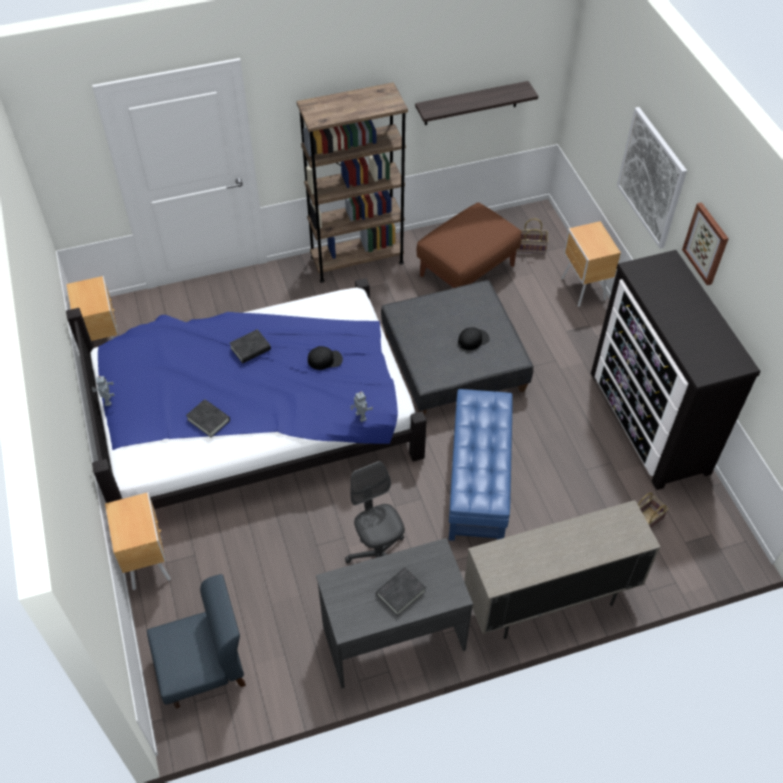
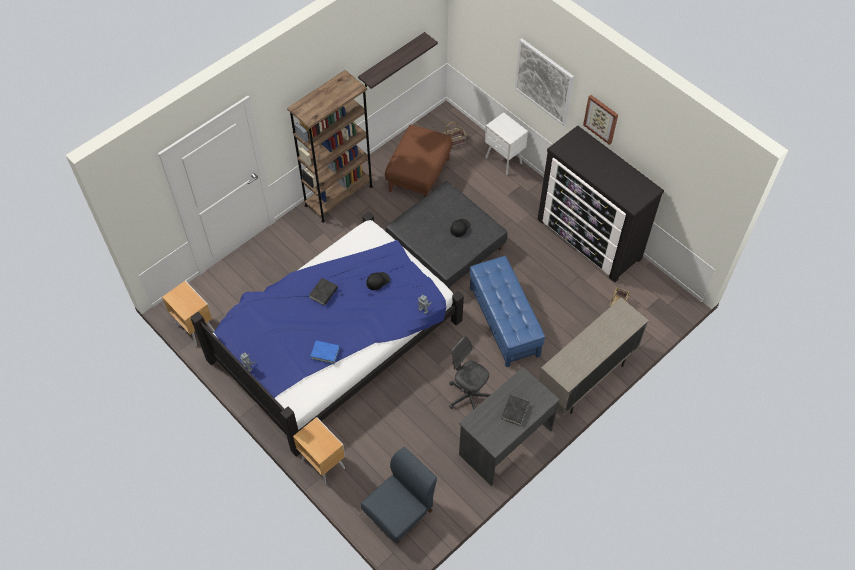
camera: 25 degrees left, 5 degrees up
(208, 420) = (325, 353): black book -> blue book
(583, 290) = (503, 161): brown nightstand -> white nightstand

